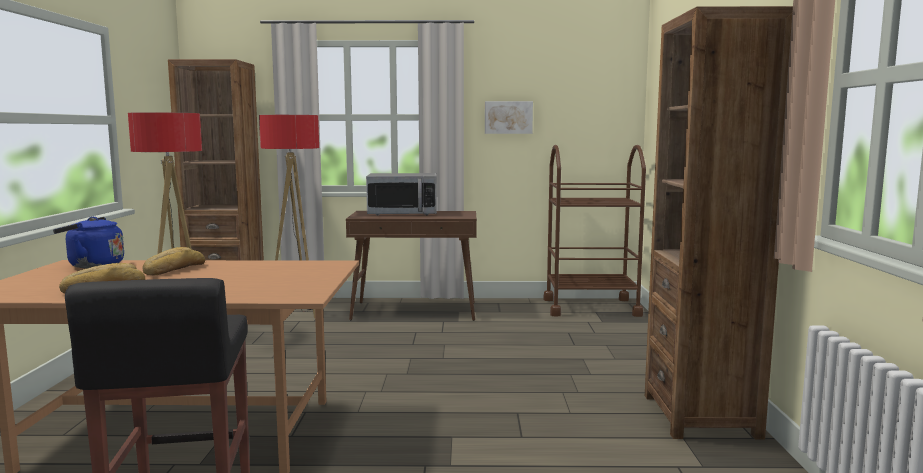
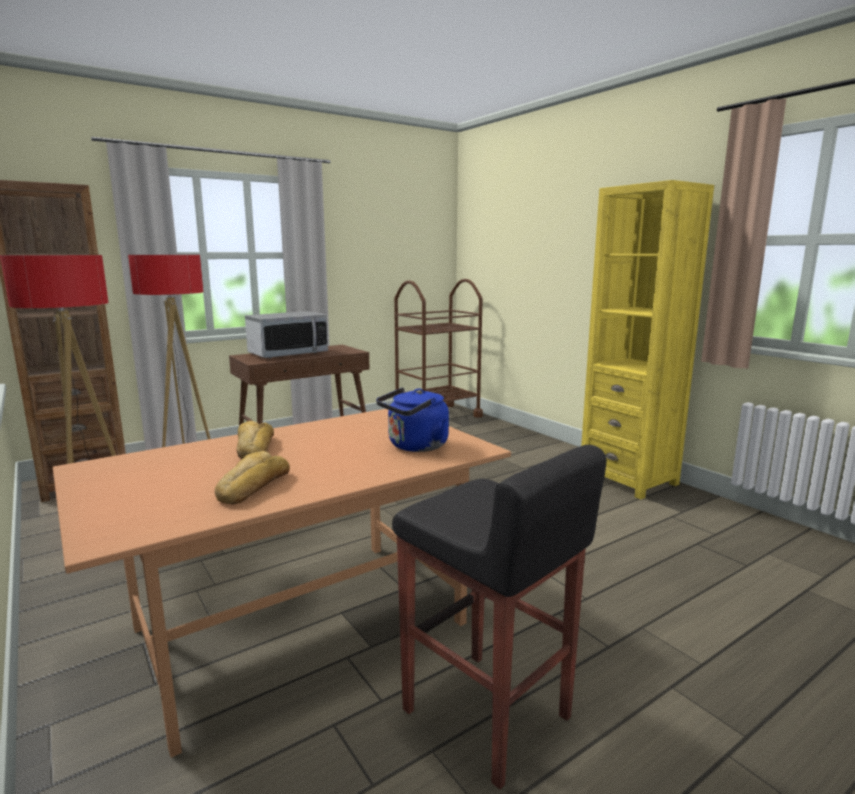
camera: 35 degrees left, 5 degrees up
(92, 265) = (131, 464): blue kettle -> blue kettle (415, 446)
(508, 117) = (357, 255): picture -> none
(700, 416) = (628, 479): brown bookcase -> yellow bookcase

